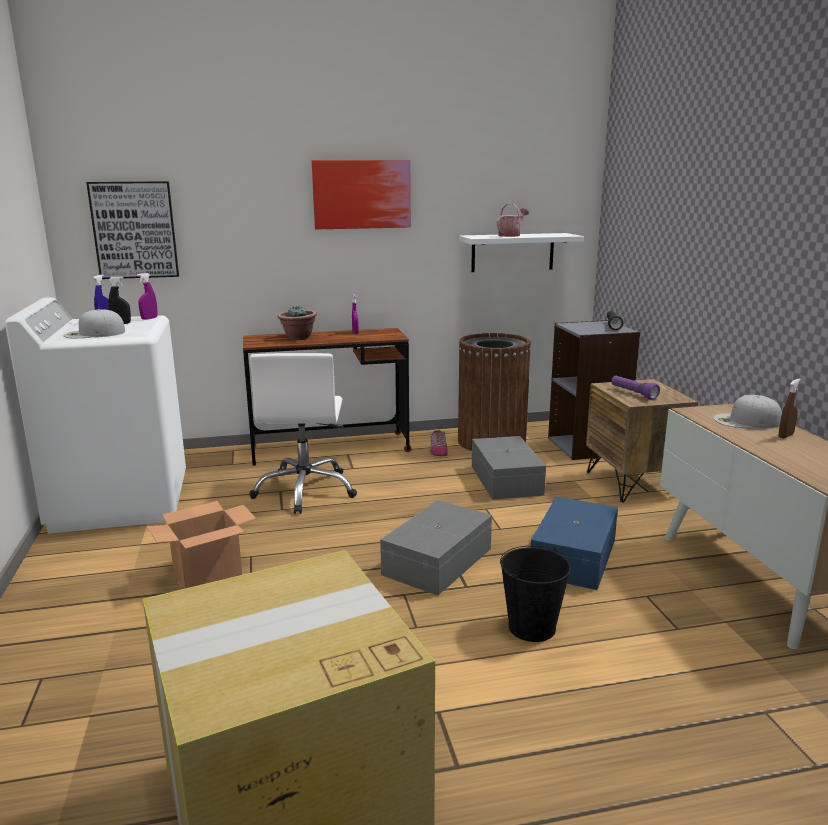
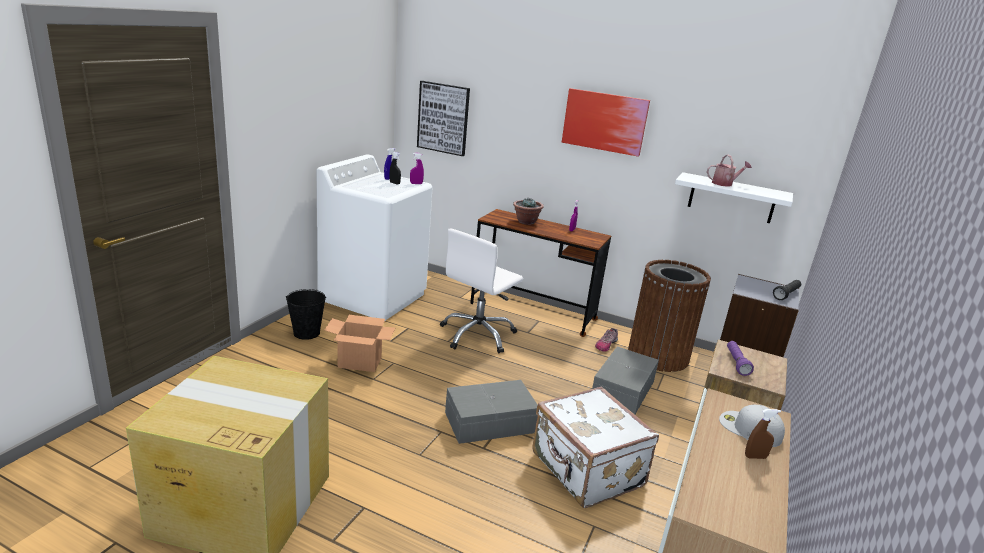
camera: 35 degrees right, 5 degrees up
(94, 333) = (367, 187): white cap -> none
(532, 627) = (484, 497): black bucket -> black bucket (306, 333)
(575, 557) = (586, 471): blue storage box -> white suitcase

